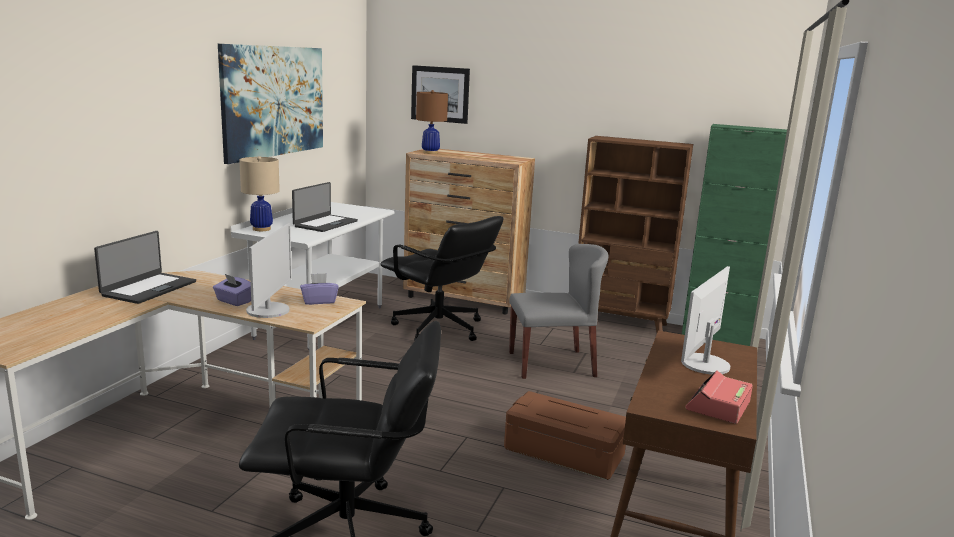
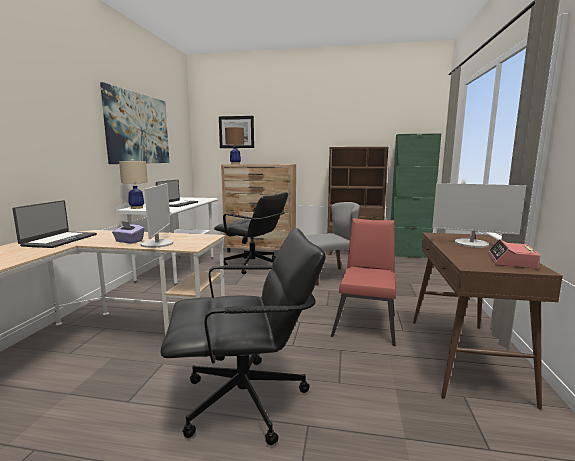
camera: 10 degrees left, 5 degrees down
(319, 301) = (192, 237): purple tissue box -> none
(564, 452) = (366, 322): brown storage box -> red chair
(704, 364) = (471, 243): monitor -> monitor turned 90 degrees counterclockwise

